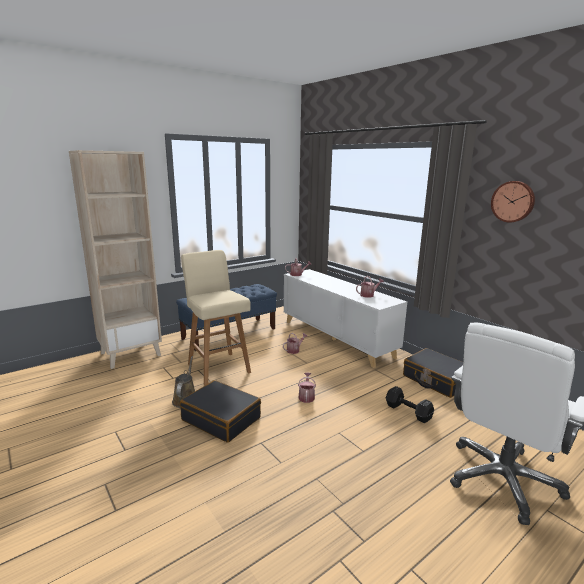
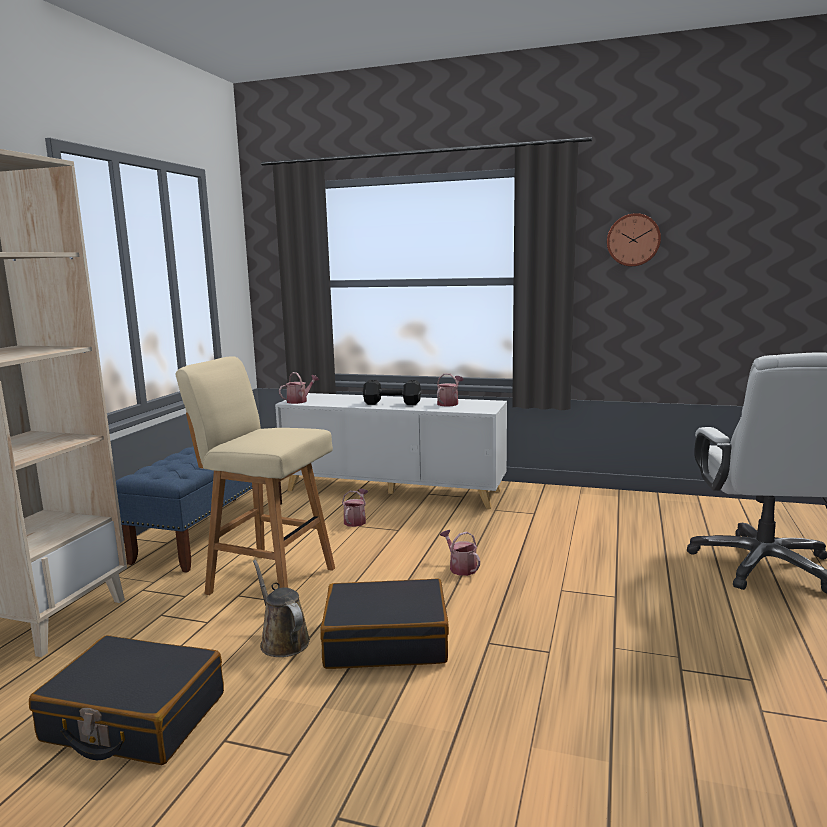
camera: 35 degrees left, 5 degrees down
(409, 412) = (598, 540): black dumbbell -> black dumbbell (393, 403)
(436, 380) = (575, 499): black suitcase -> black suitcase (134, 718)

